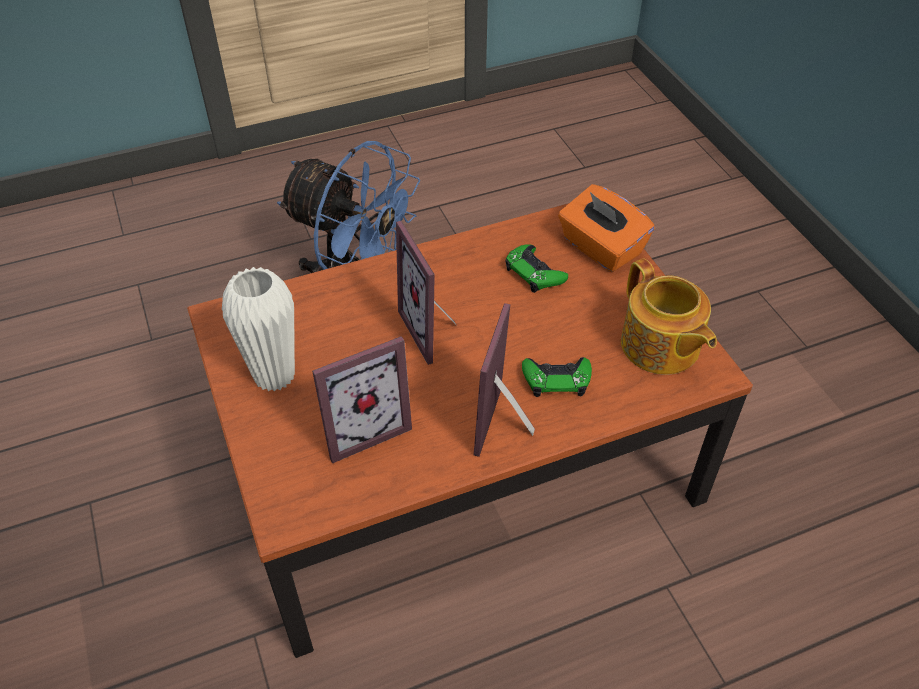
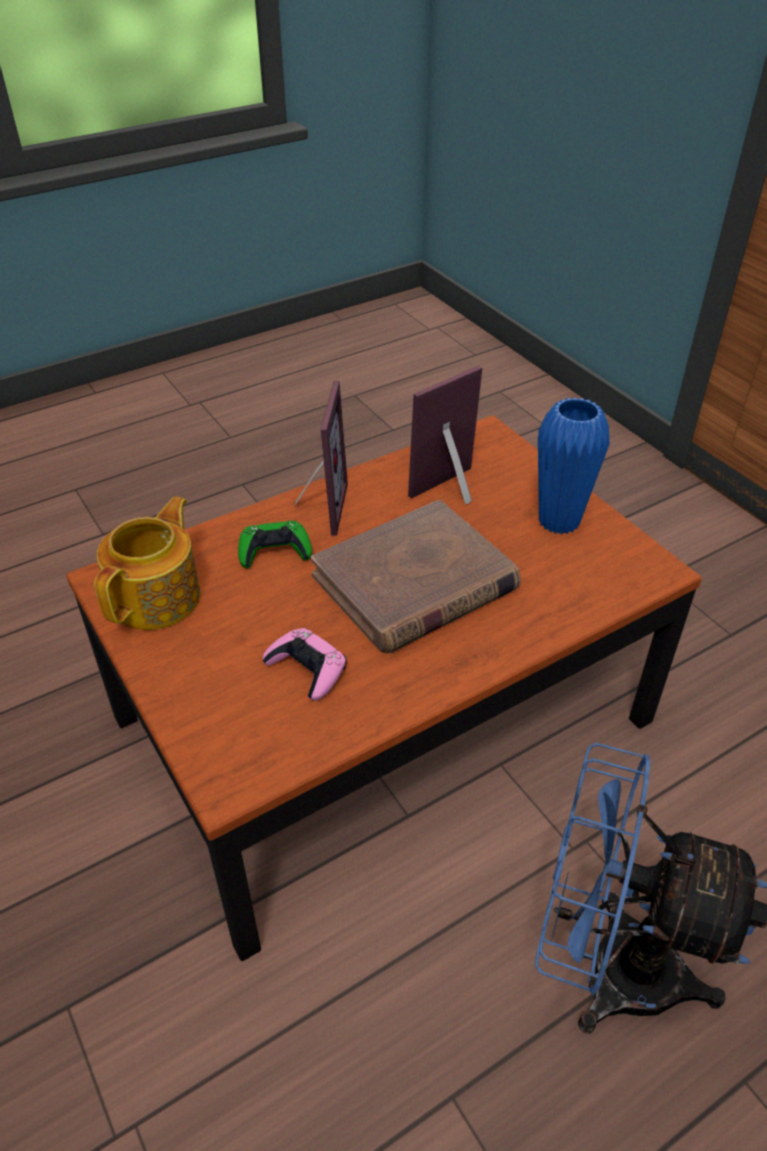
camera: 170 degrees right, 5 degrees down
(274, 376) = (559, 521): white vase -> blue vase
(433, 330) = (415, 583): picture frame -> brown book
(534, 273) = (307, 669): green game controller -> pink game controller
(600, 248) = (215, 720): orange tissue box -> none
(660, 346) = (158, 597): teapot -> teapot turned 60 degrees clockwise

